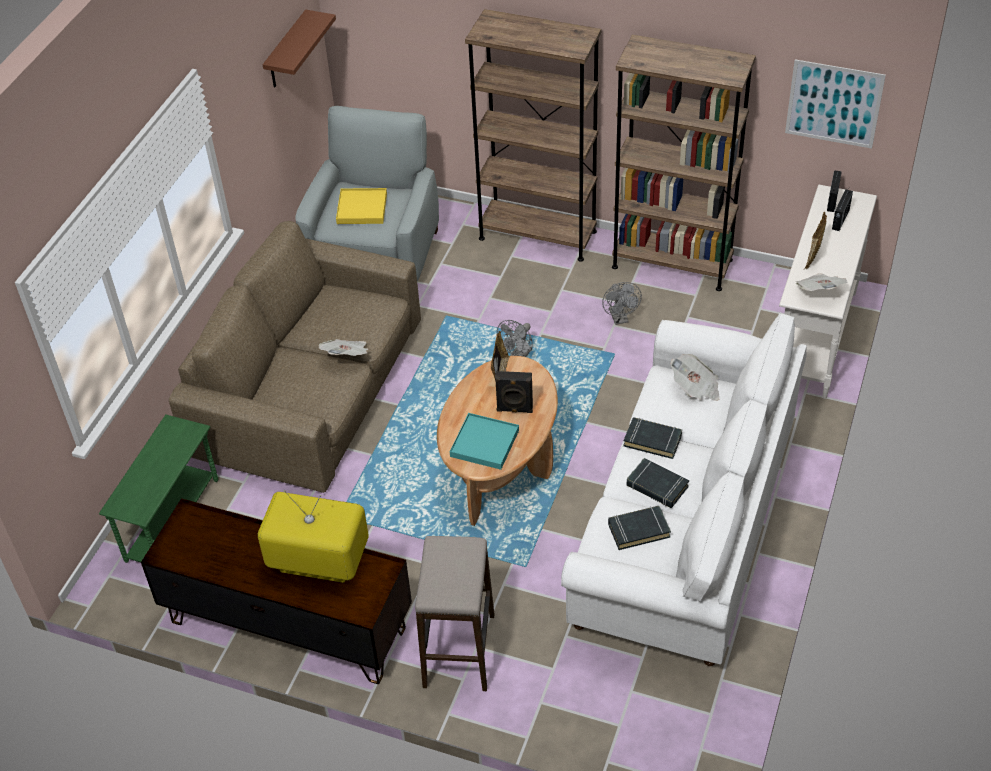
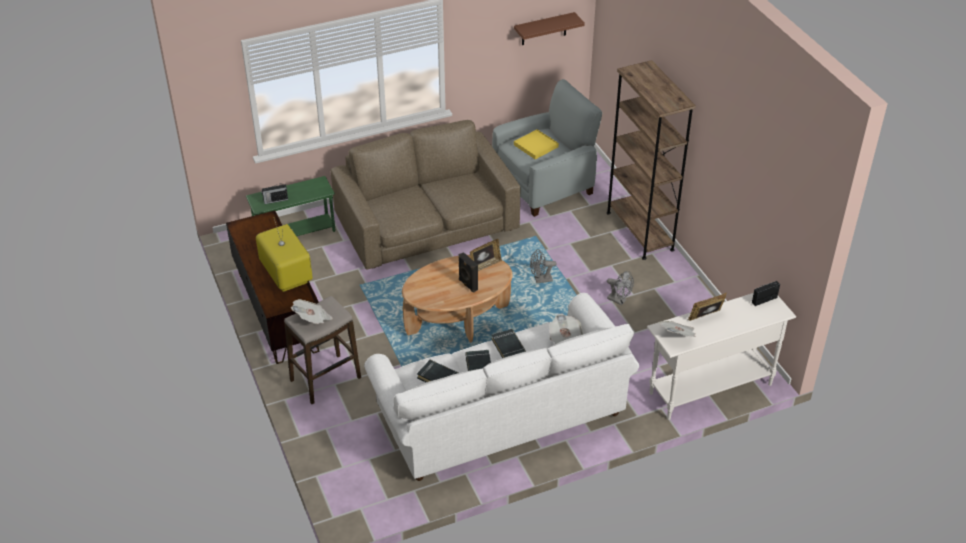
camera: 45 degrees right, 5 degrees down
(347, 356) = (436, 209): newspaper -> newspaper (313, 319)
(484, 443) = (432, 288): turquoise tray -> none
(620, 319) = (619, 300): grey fan -> grey fan turned 90 degrees counterclockwise
(672, 263) = (690, 295): brown bookcase -> none
(834, 104) = (789, 231): picture -> none
(840, 219) = (751, 312): radio -> radio (275, 200)

